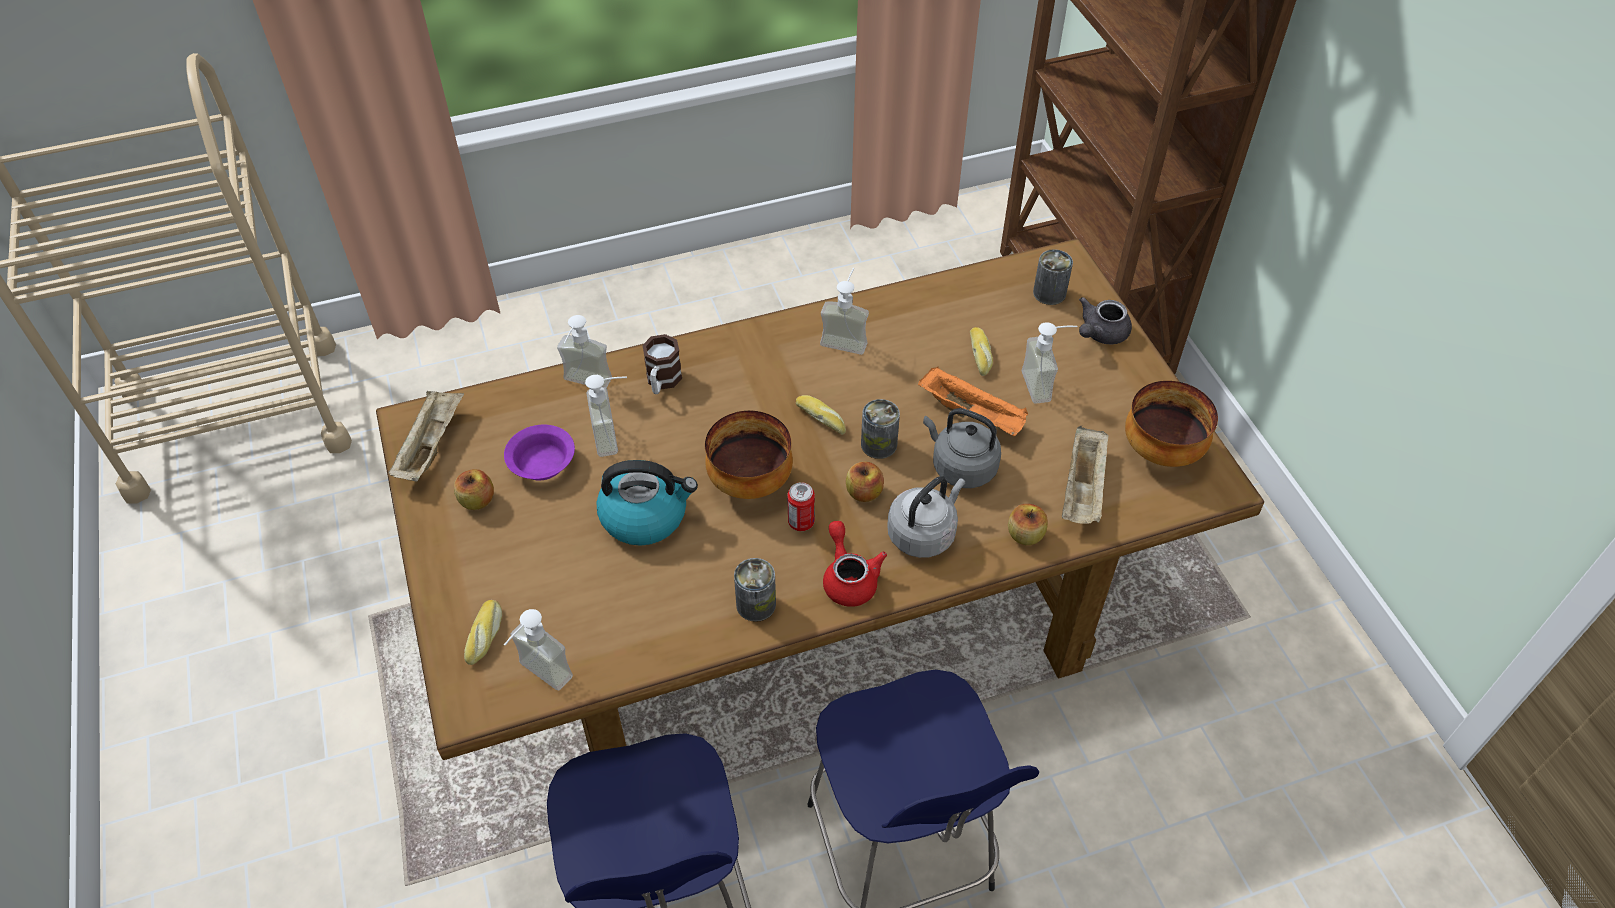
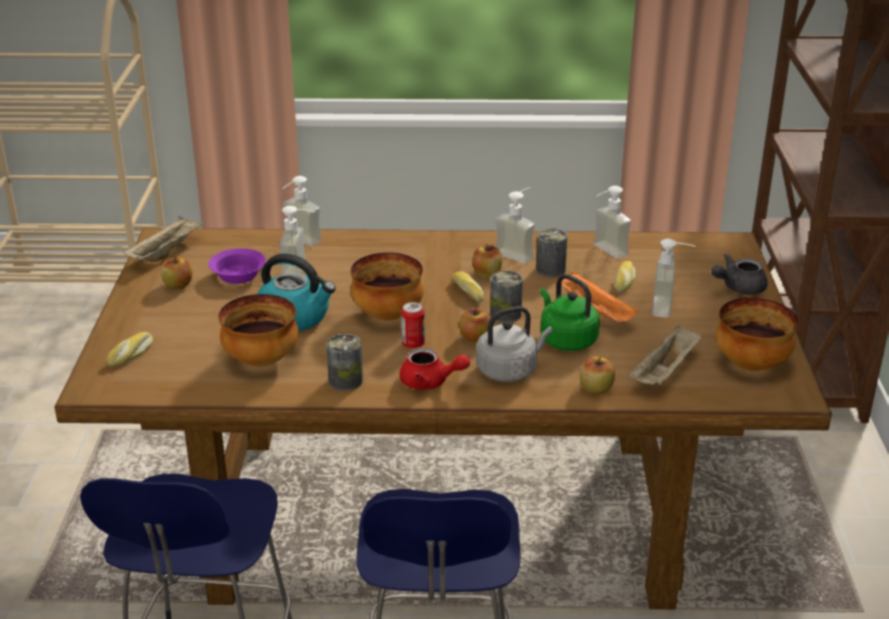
camera: 20 degrees right, 20 degrees down
(538, 678) = (153, 385): soap dispenser -> soap dispenser (604, 252)
(643, 599) = (261, 360): none -> bowl
(662, 382) = (357, 251): mug -> none
(827, 381) = (487, 273): none -> apple
(849, 578) = (430, 382): red teapot -> red teapot turned 105 degrees clockwise
(960, 467) = (566, 339): grey kettle -> green kettle
(1049, 293) = (707, 258): can -> can (550, 270)

